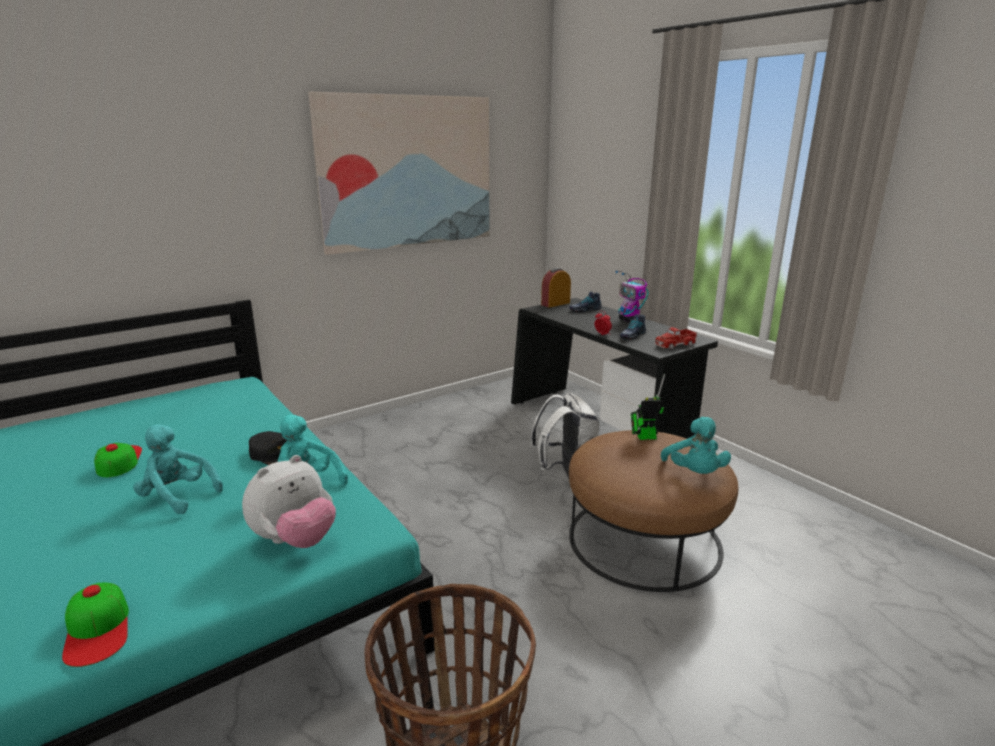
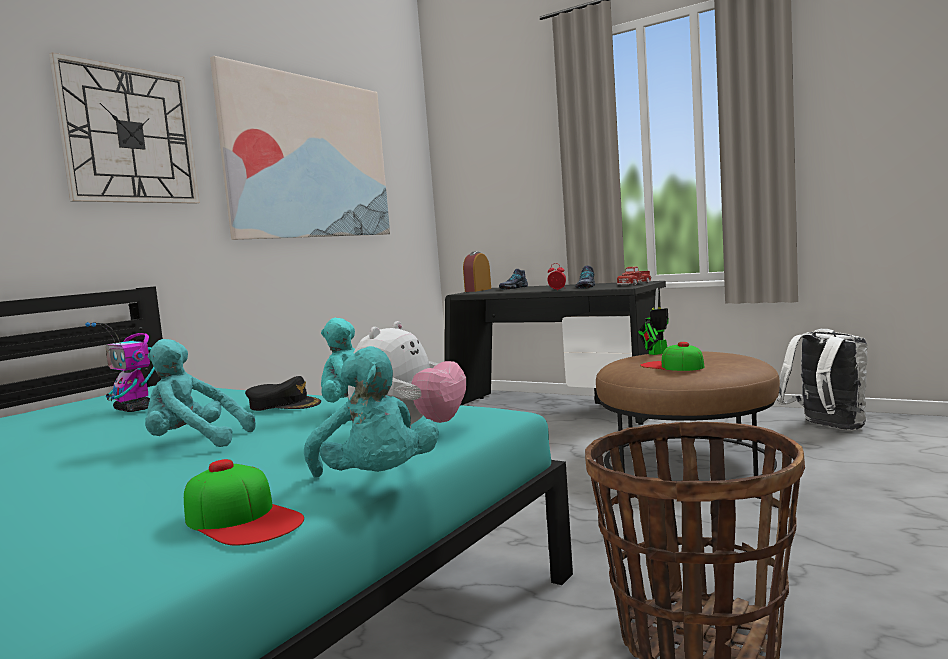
camera: 20 degrees left, 15 degrees down
(118, 461) = (61, 440): cap -> cap (671, 366)
(231, 174) = (129, 135): none -> wall clock
(566, 474) = (559, 440): white backpack -> white backpack (827, 428)
(629, 320) = (567, 285): toy robot -> toy robot (133, 409)
(694, 473) = (732, 358): turquoise plush toy -> turquoise plush toy (376, 482)

